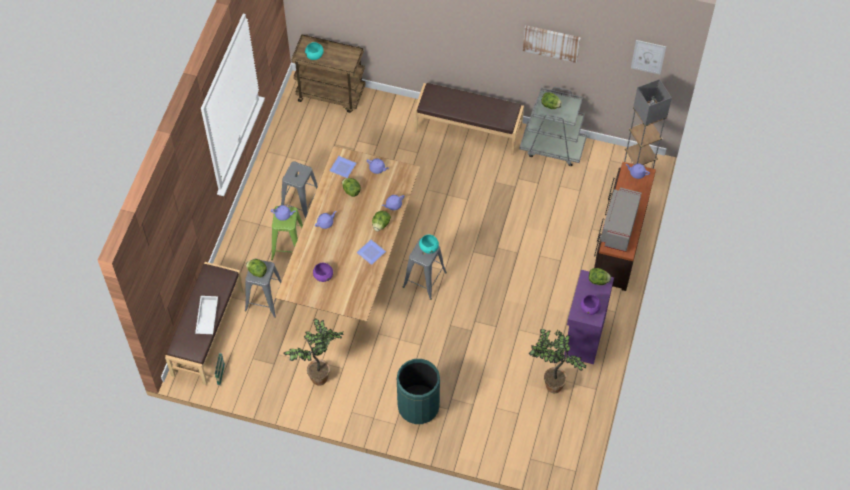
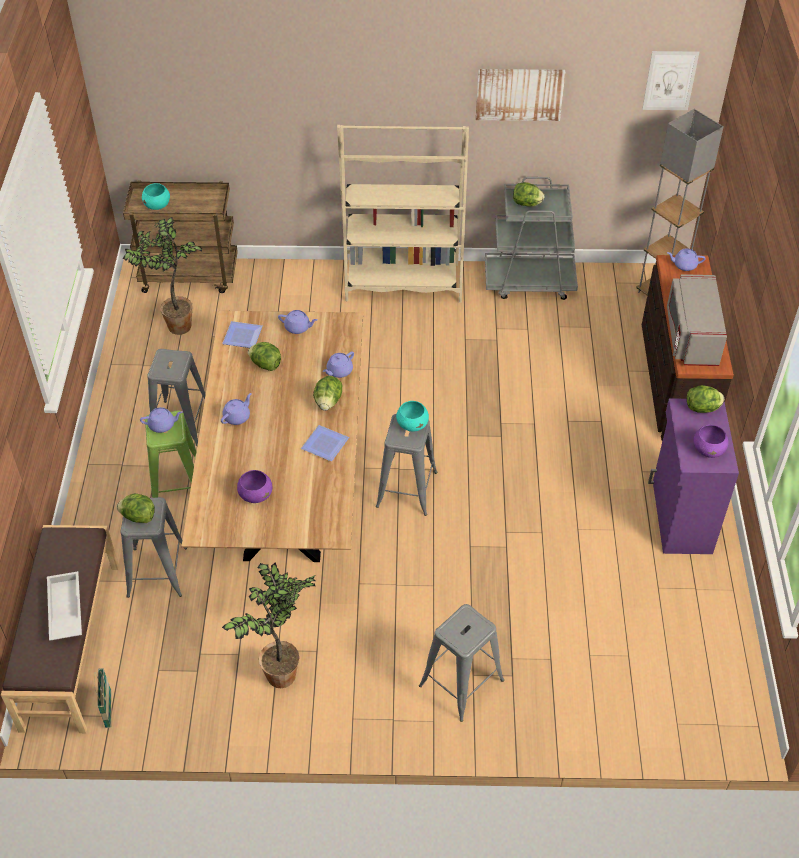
camera: 15 degrees left, 10 degrees down
(418, 406) = (462, 682): green trash can -> grey stool
(468, 129) = (402, 282): brown bench -> beige bookcase
(551, 384) = (661, 599): potted plant -> potted plant (176, 326)

